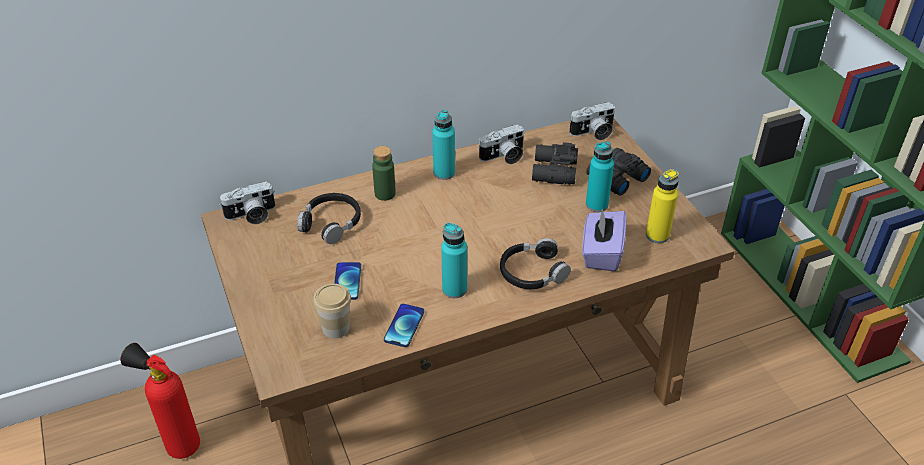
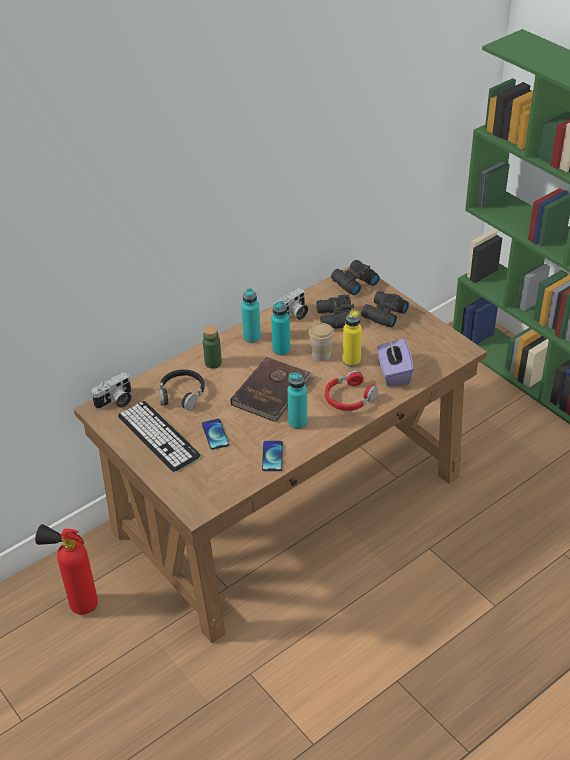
camera: 15 degrees left, 0 degrees up
(279, 268) = (158, 436): none -> keyboard
(336, 328) = (222, 469): cup -> cup (321, 354)
(440, 244) = (273, 392): none -> brown book
(532, 272) = (349, 398): black headphones -> red headphones
(593, 133) = (353, 282): camera -> black binoculars
(596, 205) = (377, 338): turquoise bottle -> turquoise bottle (281, 350)
(657, 235) = (429, 351): yellow bottle -> yellow bottle (351, 361)

